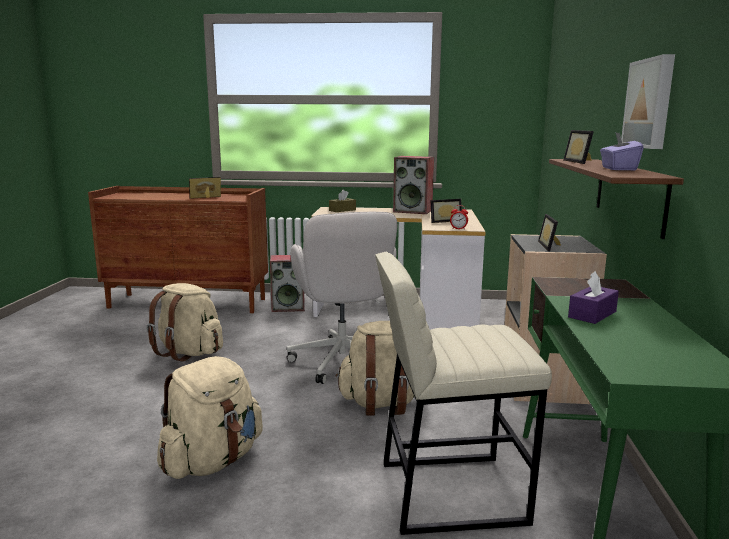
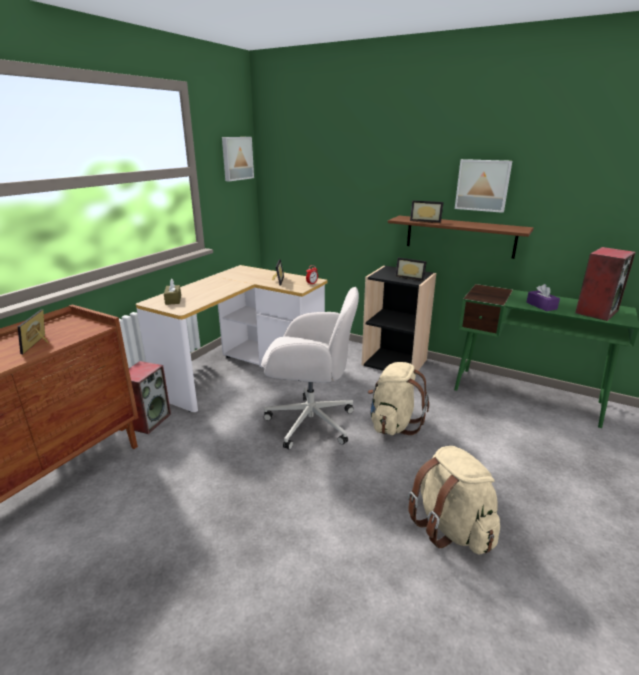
camera: 65 degrees left, 10 degrees up
(189, 353) = (209, 513): beige backpack -> none
(413, 211) = (220, 280): speaker -> speaker (596, 311)
(447, 492) = (509, 432): beige chair -> none
(508, 90) = (236, 158): none -> picture
(618, 169) = (480, 225): purple tissue box -> none

